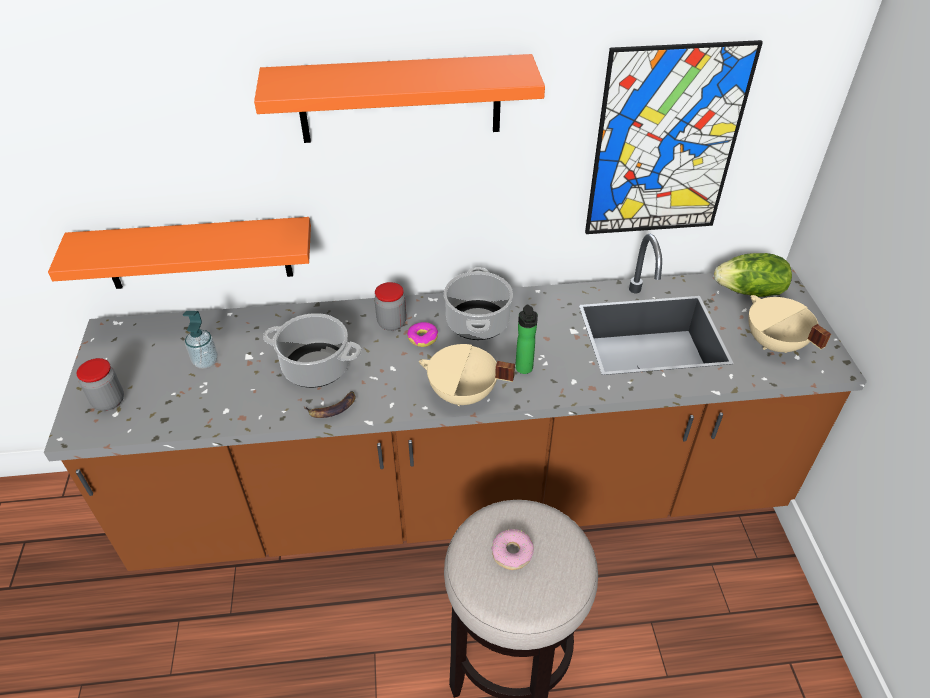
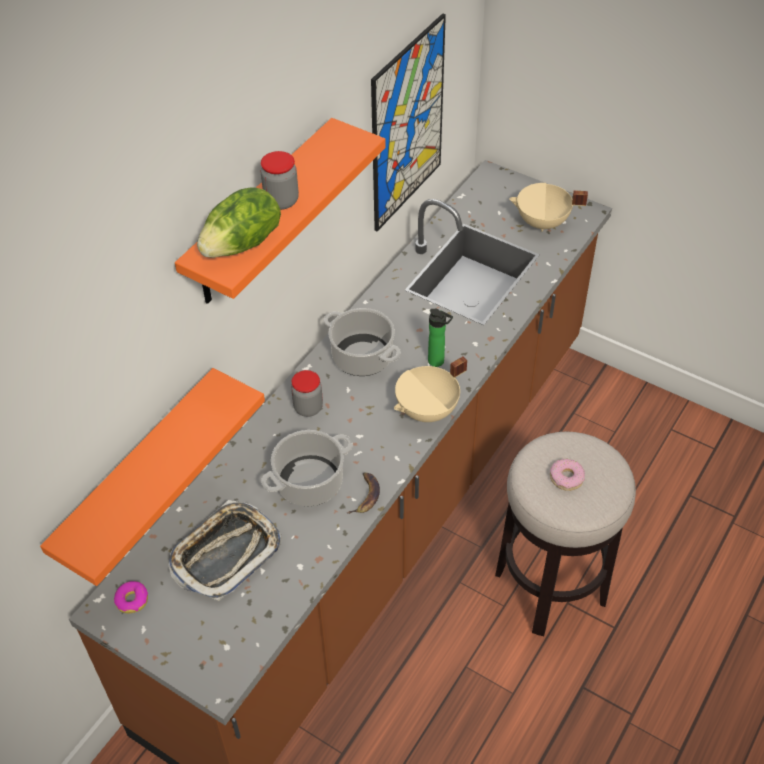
camera: 50 degrees left, 5 degrees up
(109, 401) = (205, 645): jar -> jar (281, 201)
(205, 361) = (225, 554): soap dispenser -> tray
(423, 338) = (345, 399): donut -> donut (132, 600)
(749, 291) = (486, 197): lettuce -> lettuce (243, 244)

